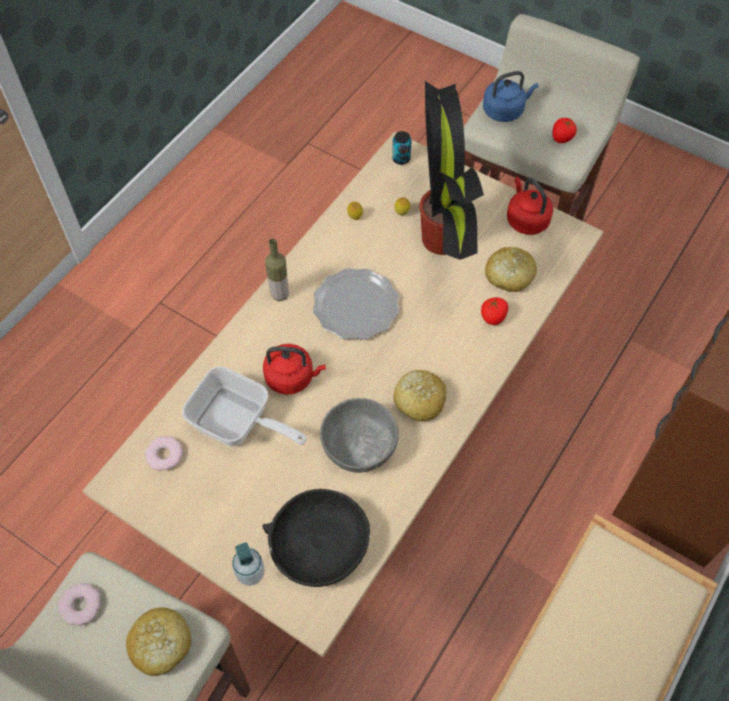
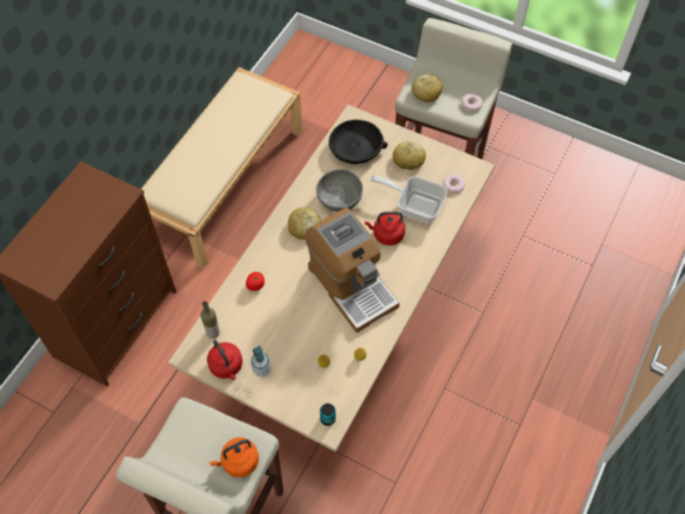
camera: 175 degrees right, 0 degrees up
(250, 573) = (390, 133): soap dispenser -> soap dispenser (261, 370)
(279, 294) = (405, 290): bottle -> bottle (213, 333)
(355, 307) = (351, 285): plate -> coffee machine
(442, 241) = (292, 343): potted plant -> none
(505, 110) = (238, 462): blue kettle -> orange kettle
(509, 275) = (243, 318): bread -> bread (409, 159)
(561, 138) = (191, 435): tomato -> none

